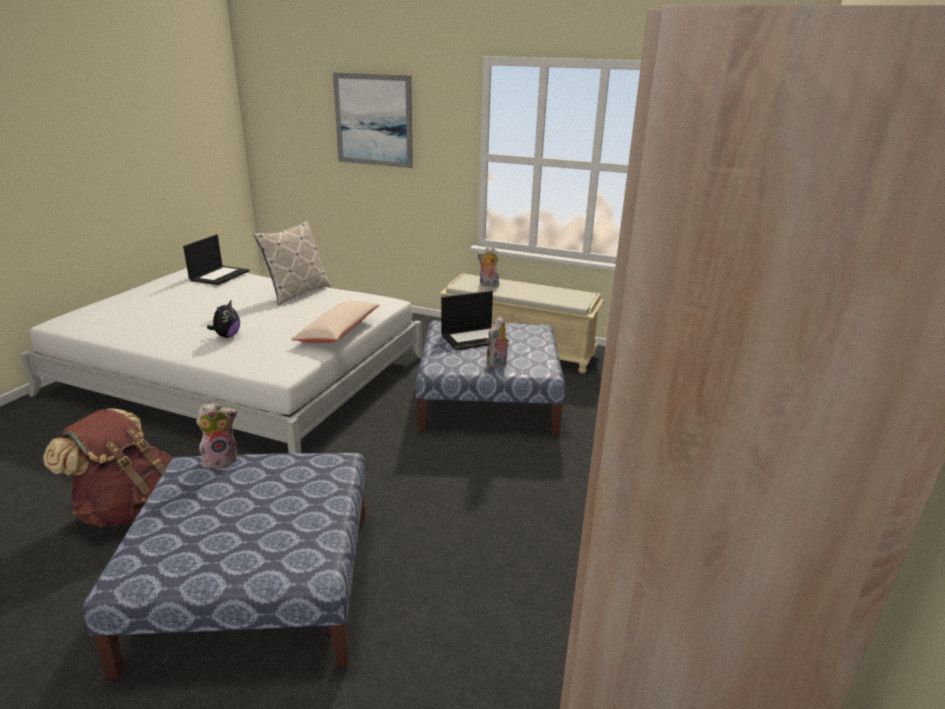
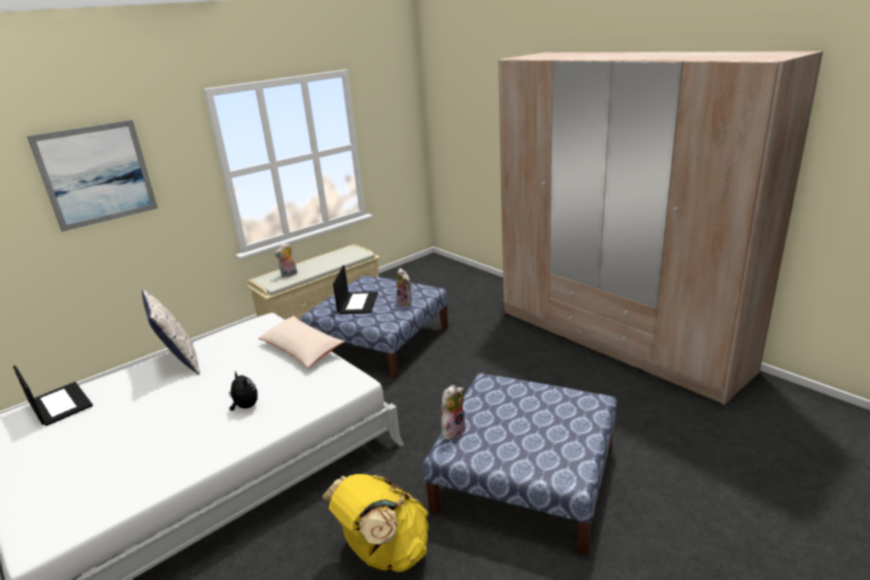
camera: 60 degrees left, 0 degrees up
(128, 508) = (384, 552): brown backpack -> yellow backpack
(221, 459) = (453, 430): plush toy -> plush toy turned 45 degrees clockwise

